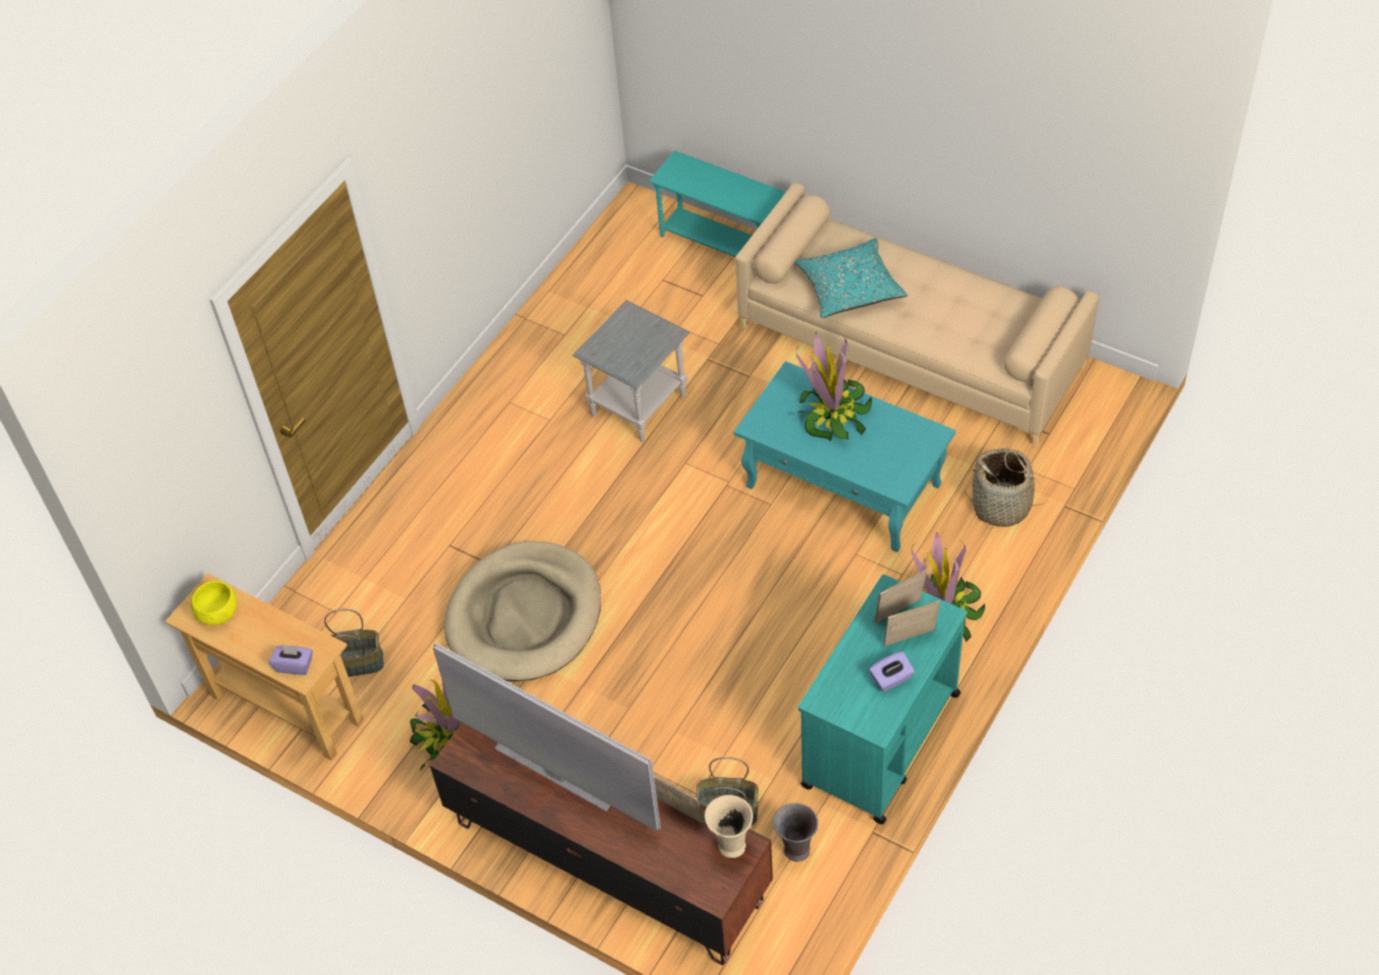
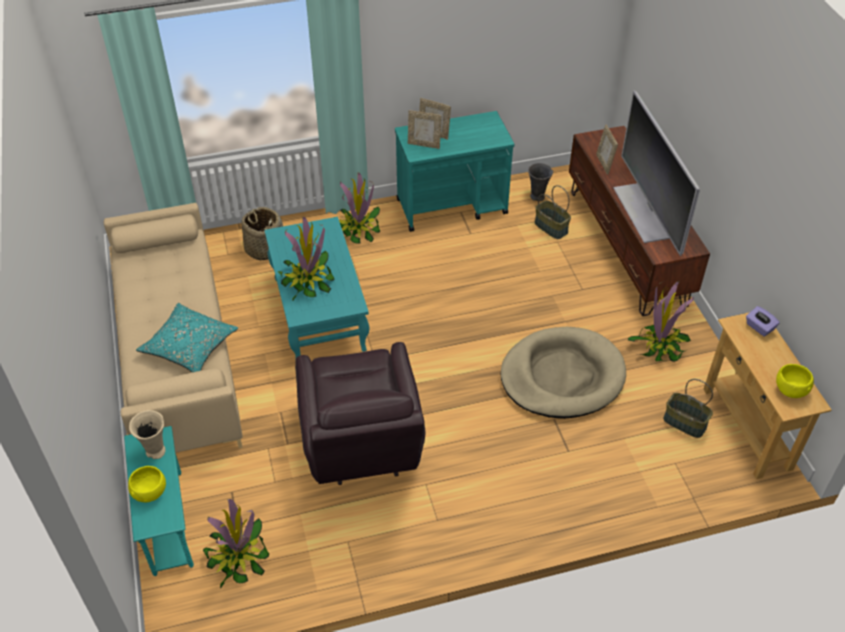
camera: 140 degrees left, 5 degrees down
(635, 265) = (238, 557): none -> potted plant
(638, 405) = (362, 448): grey side table -> brown armchair
(707, 178) = (150, 492): none -> yellow bowl
(730, 846) = (593, 142): beige vase -> beige vase (156, 452)
(891, 679) = (461, 127): purple tissue box -> none

